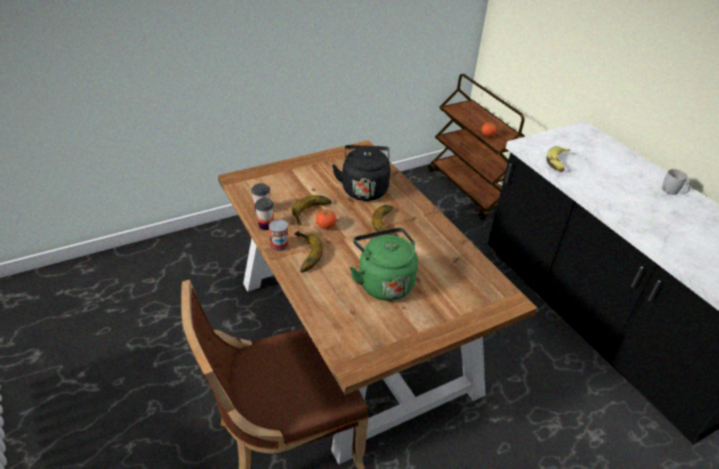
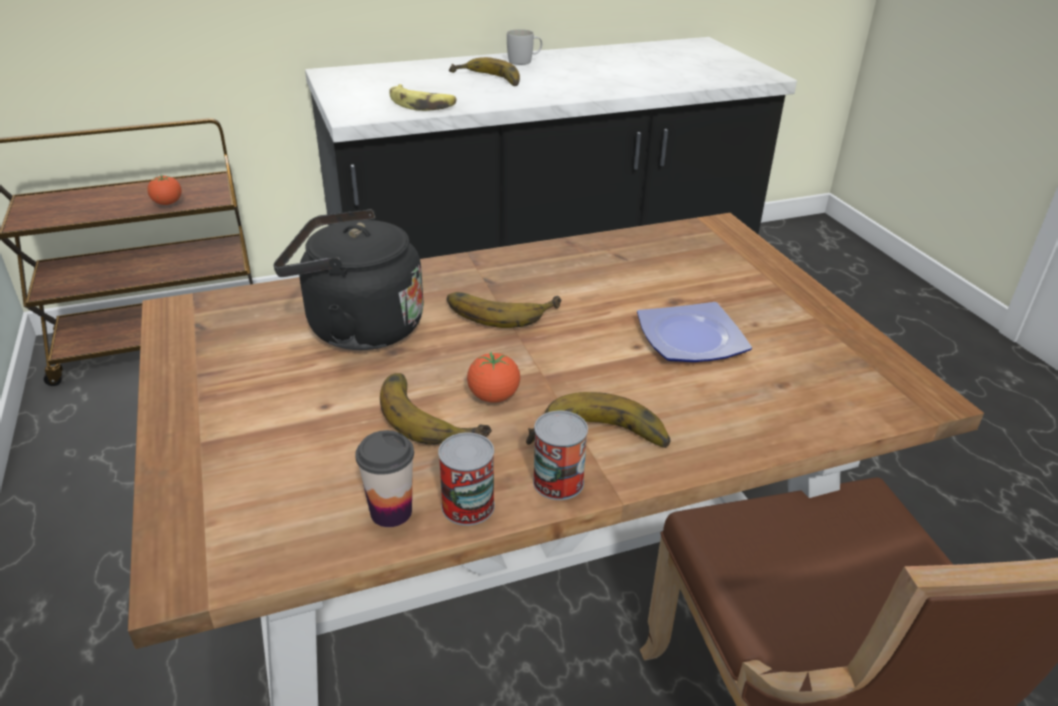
camera: 80 degrees left, 5 degrees down
(265, 225) = (468, 506): cup -> can
(383, 282) = (688, 338): green kettle -> plate
(619, 180) = (486, 80): none -> banana

